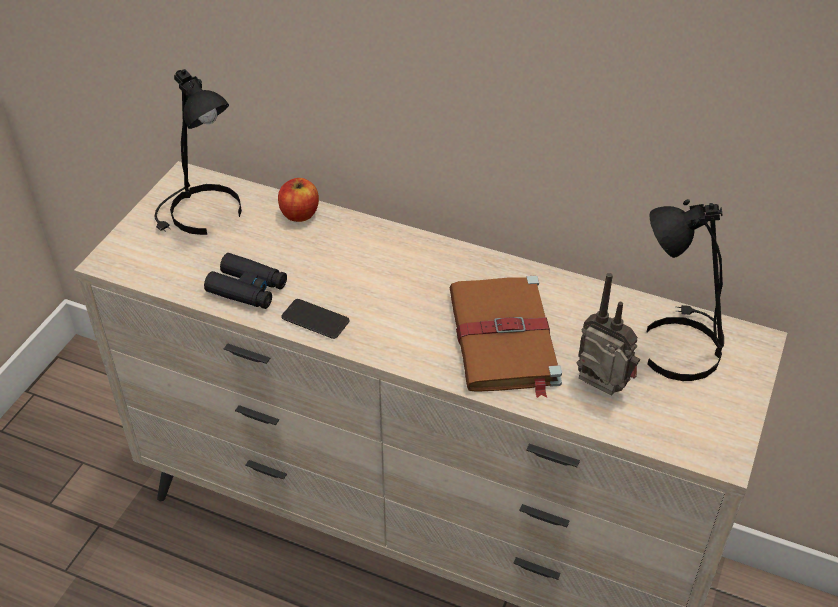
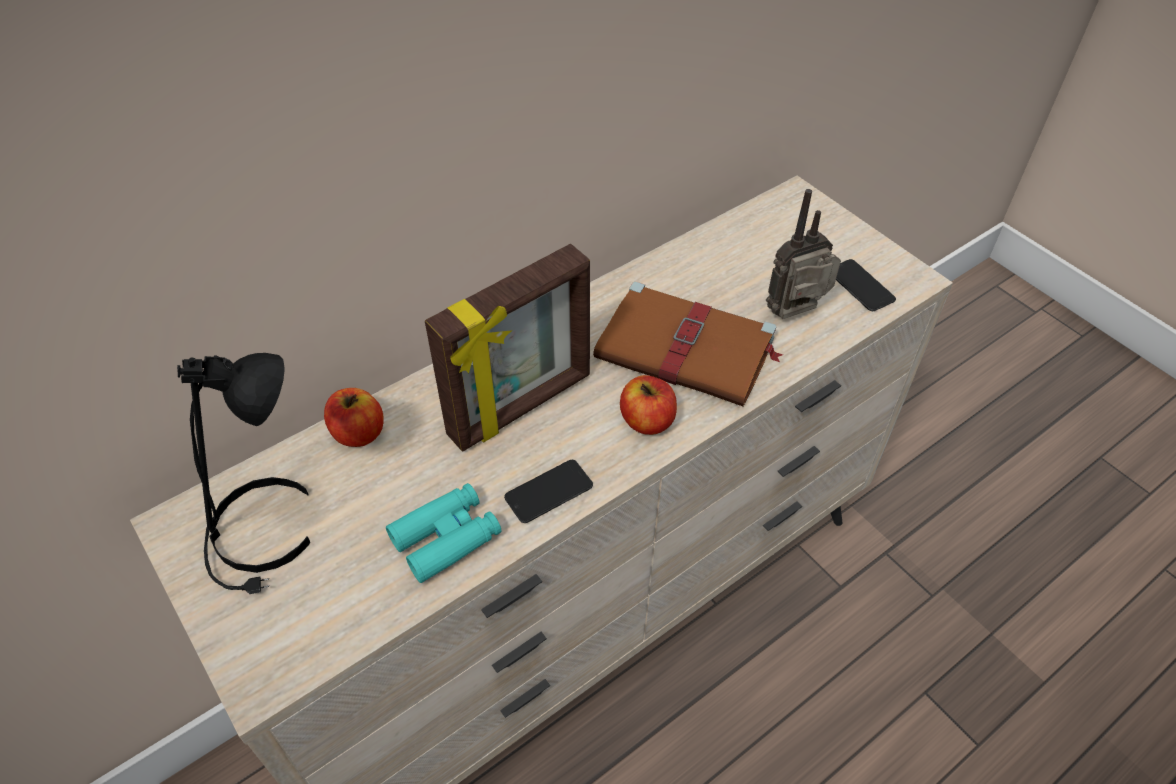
camera: 60 degrees left, 5 degrees up
(247, 289) = (446, 538): black binoculars -> turquoise binoculars
(377, 276) = (521, 407): none -> picture frame
(414, 344) = (647, 421): none -> apple
(676, 422) = (860, 286): none -> phone
(679, 346) = (773, 241): black table lamp -> none

